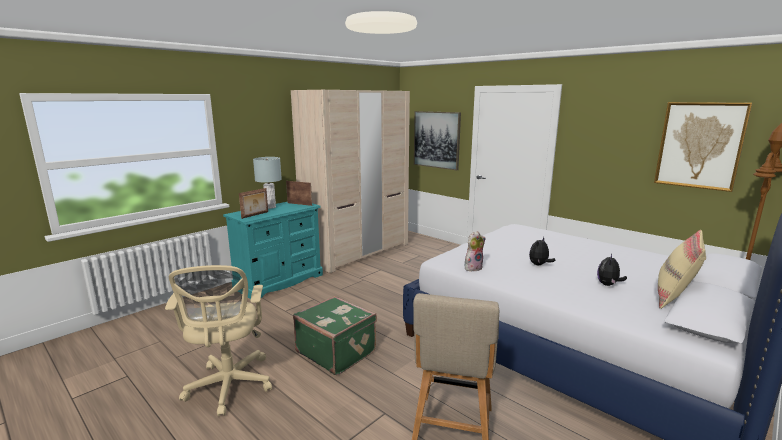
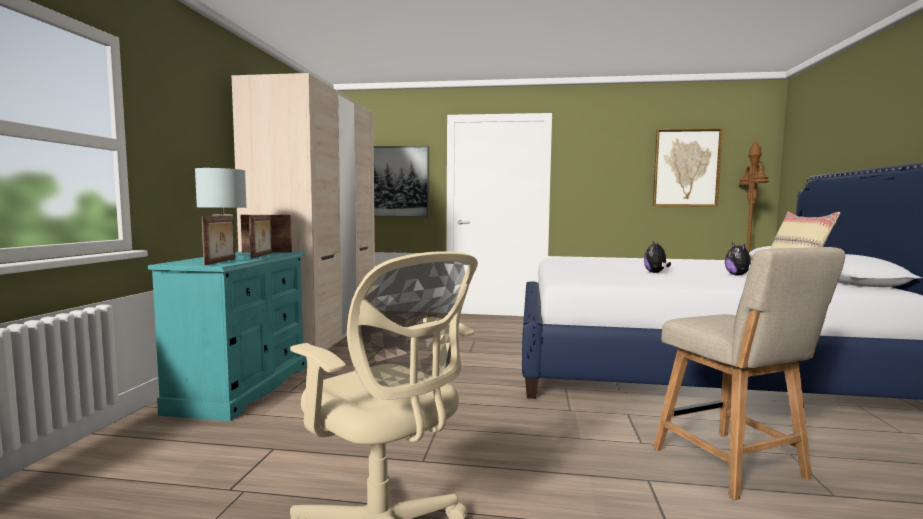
camera: 35 degrees left, 10 degrees down
(288, 209) = (262, 255): none -> picture frame
(336, 351) = (474, 440): green suitcase -> none
(473, 268) = (614, 279): plush toy -> none

